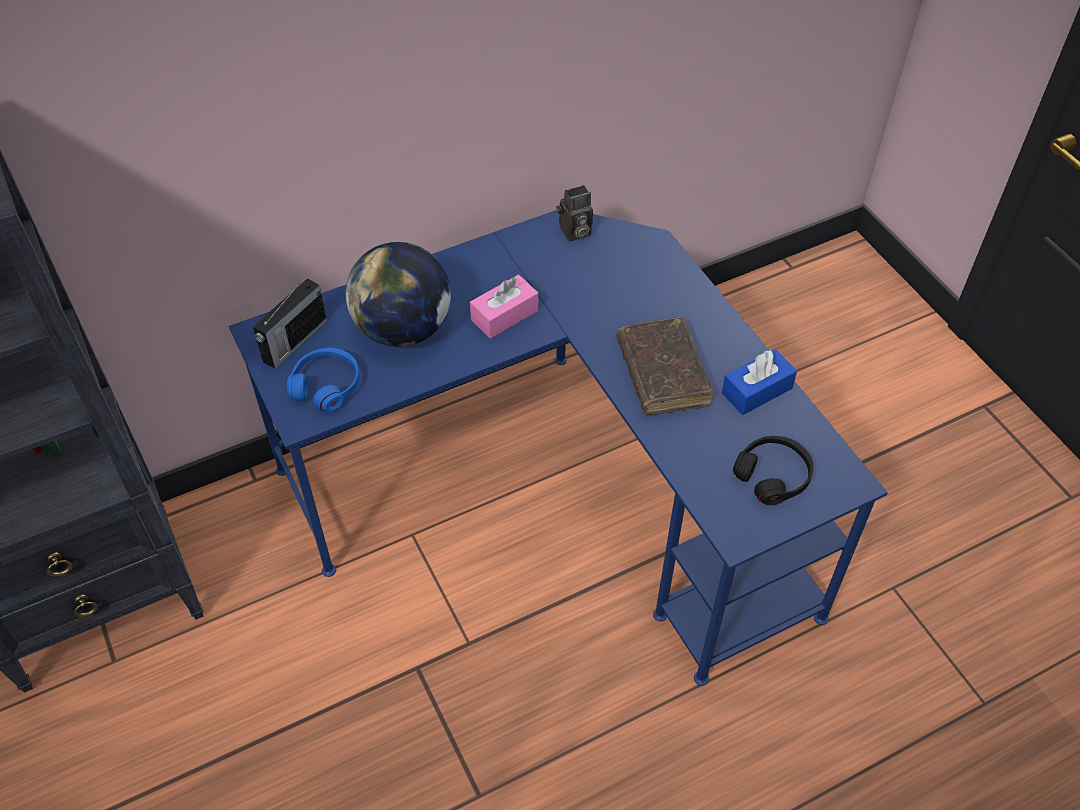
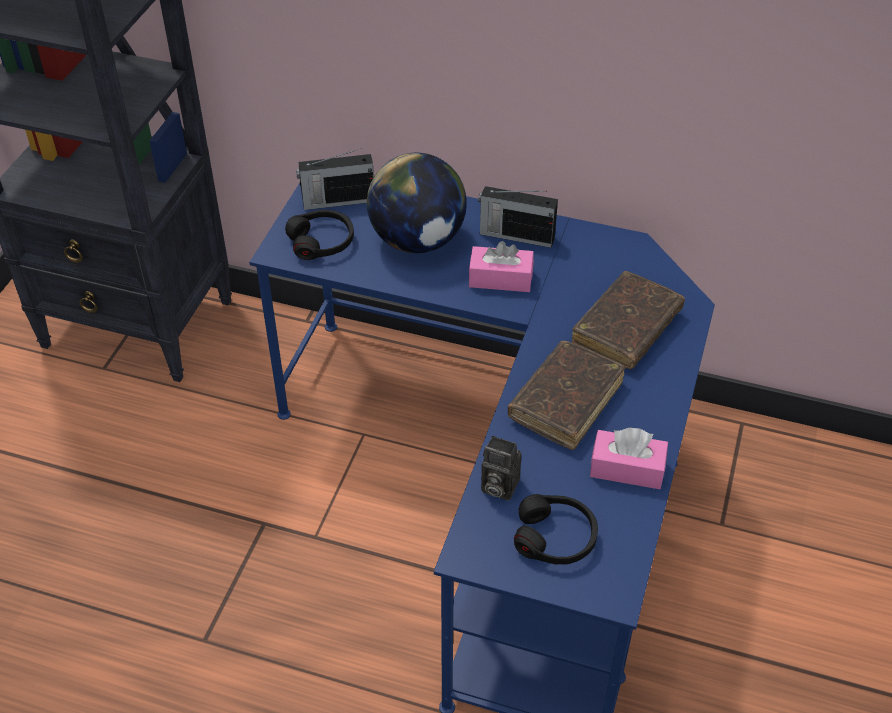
camera: 45 degrees right, 5 degrees down
(326, 385) = (321, 242): blue headphones -> black headphones
(473, 273) = (515, 235): none -> radio
(574, 232) = (632, 256): camera -> camera (497, 486)
(636, 289) = (626, 328): none -> brown book
(756, 390) = (627, 469): blue tissue box -> pink tissue box

